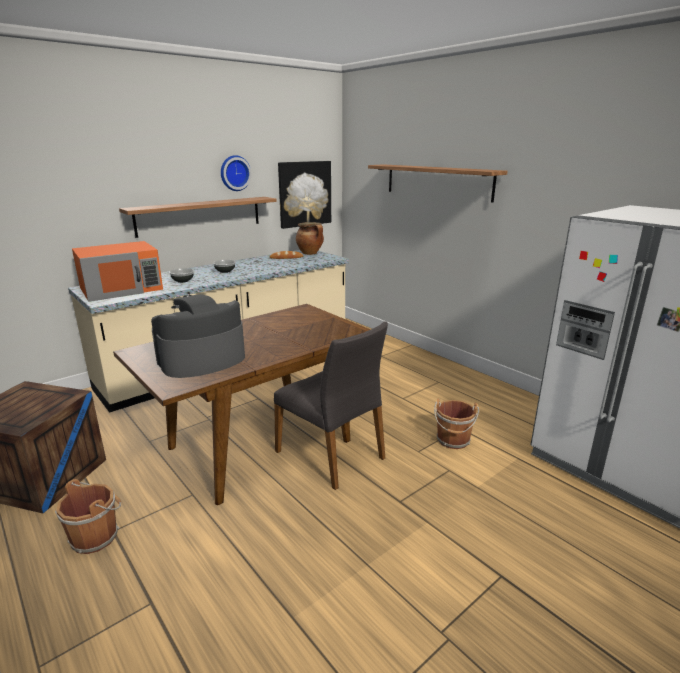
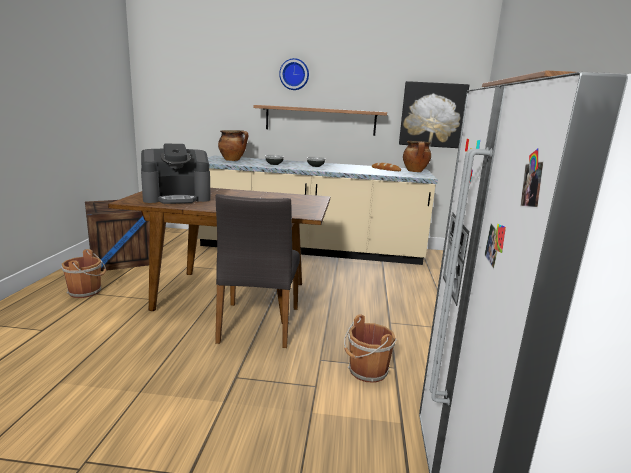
camera: 45 degrees right, 5 degrees down
(122, 288) = (233, 160): orange microwave -> cooking pot
(201, 360) = (177, 197): coffee machine -> coffee machine turned 150 degrees clockwise
(234, 173) = (358, 87): wall clock -> wall clock (294, 74)

